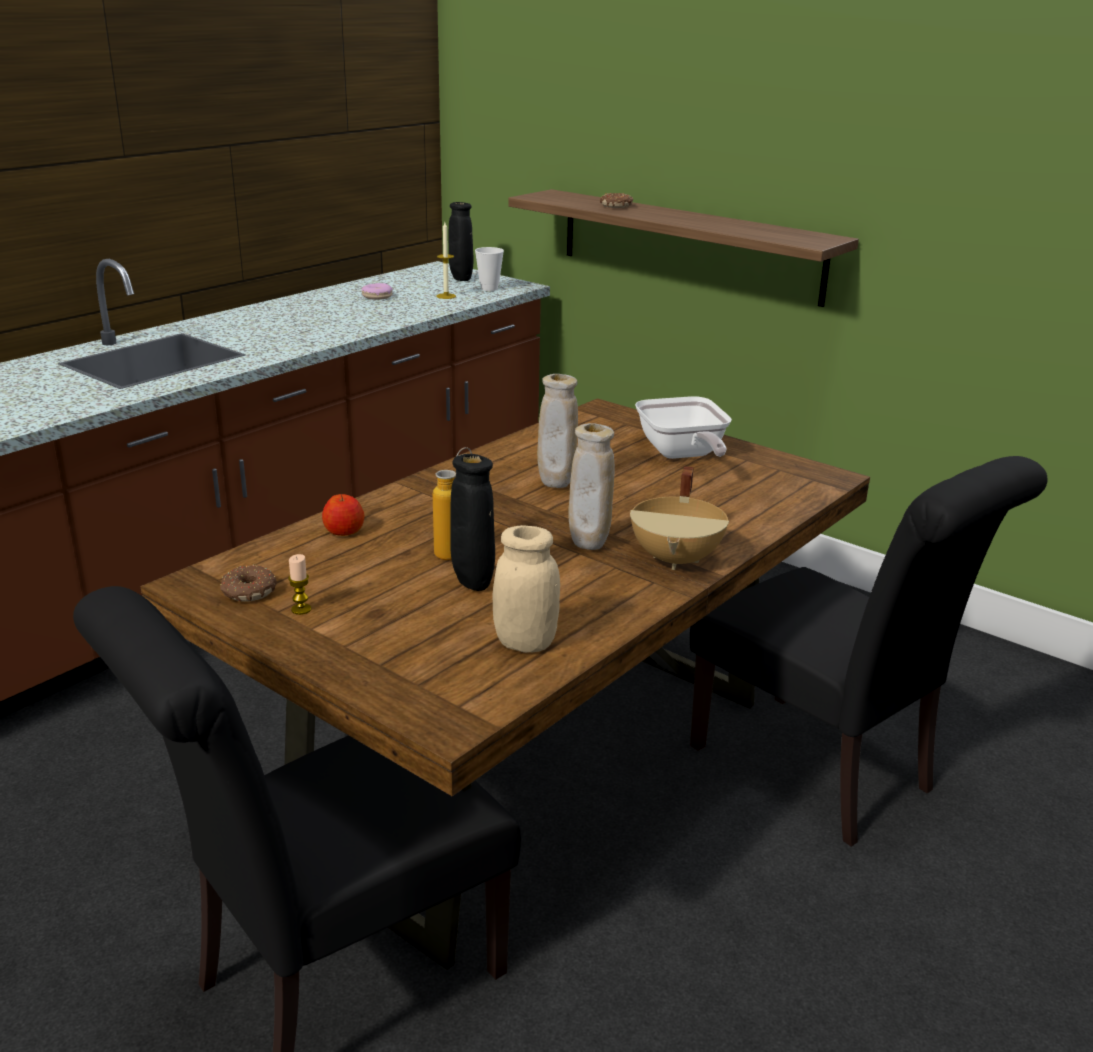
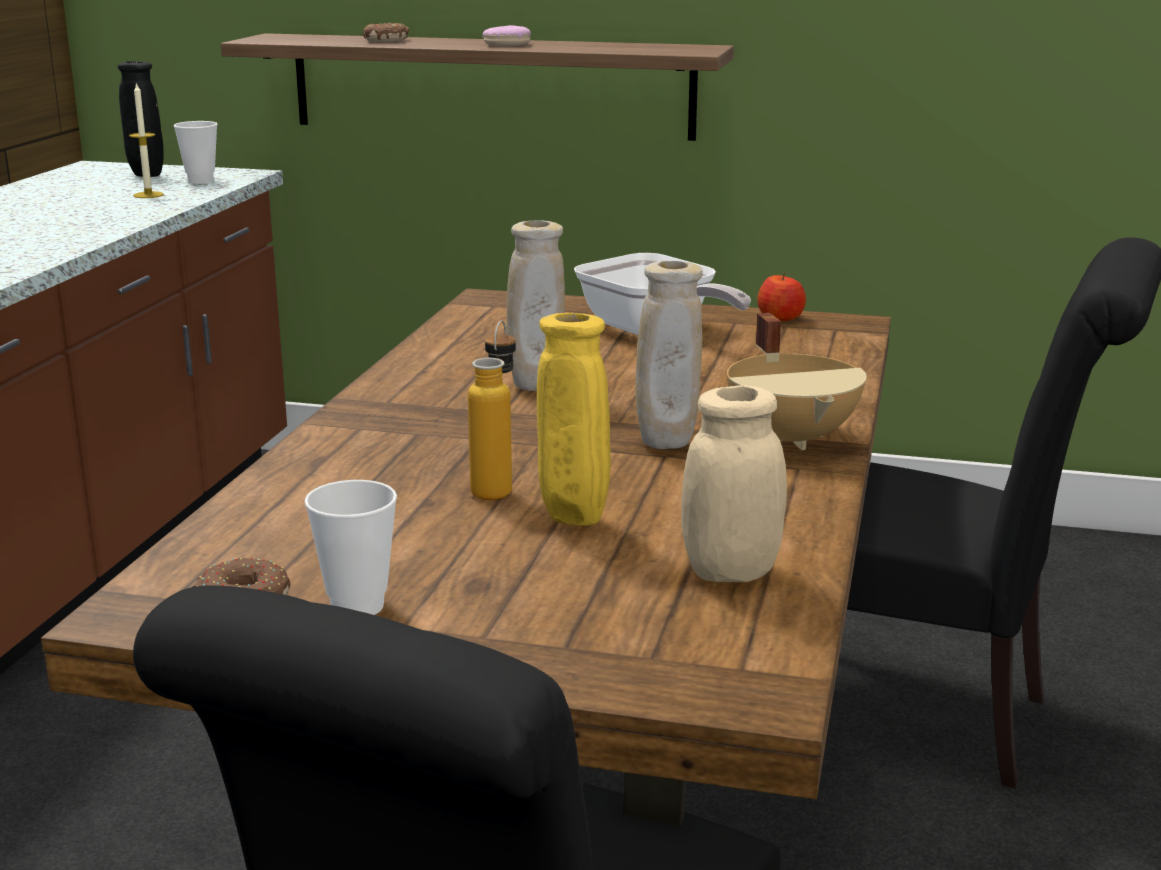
camera: 25 degrees left, 5 degrees down
(301, 609) = (357, 606): candle -> cup
(344, 531) = (301, 496): apple -> apple (781, 318)
(377, 296) = (42, 206): donut -> donut (507, 44)
(472, 586) = (573, 521): black vase -> yellow vase

